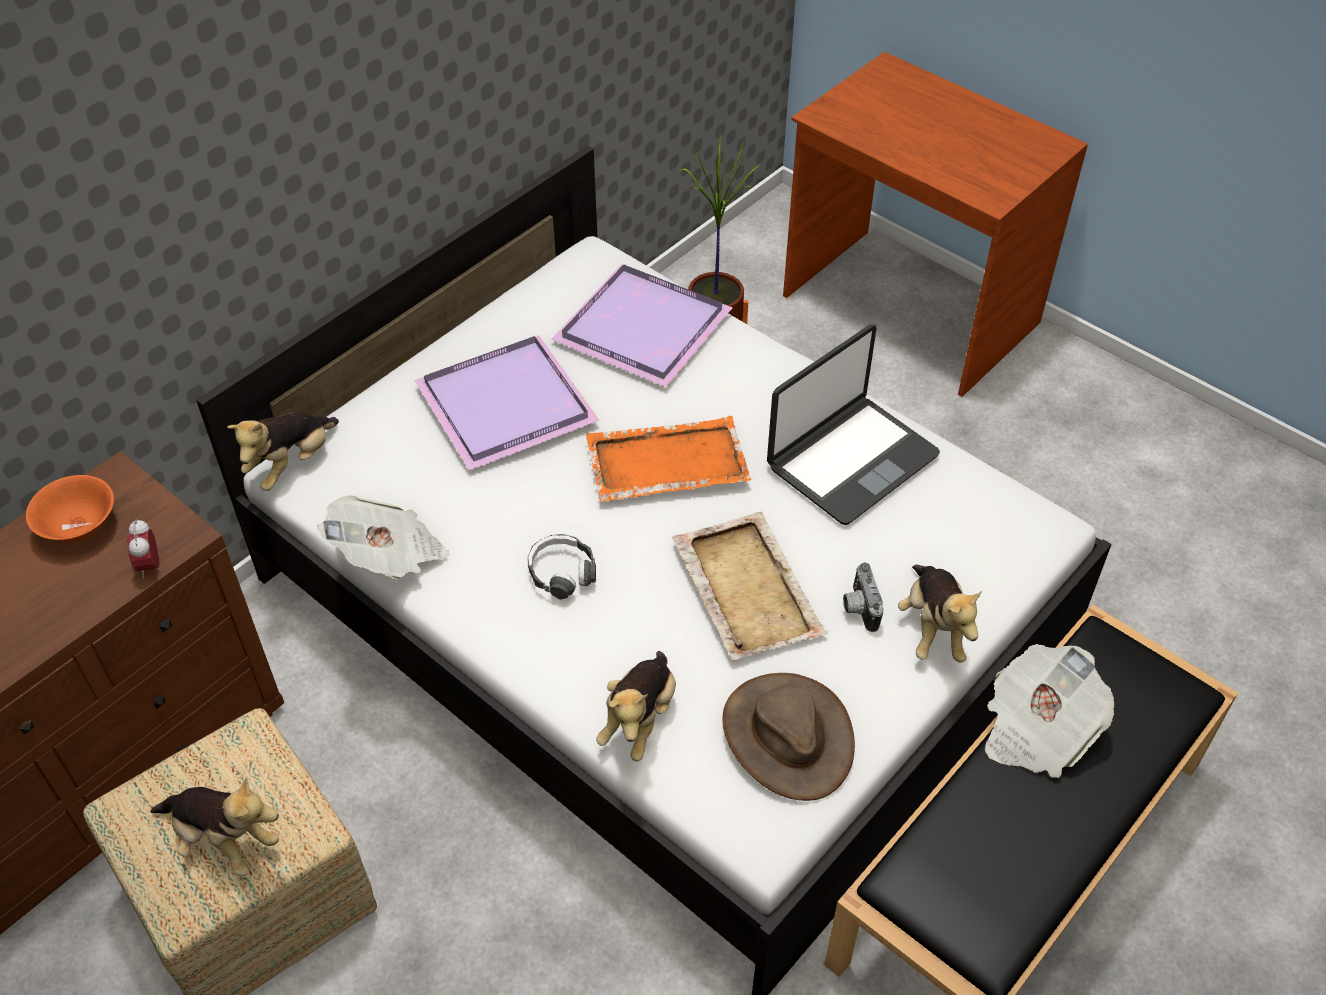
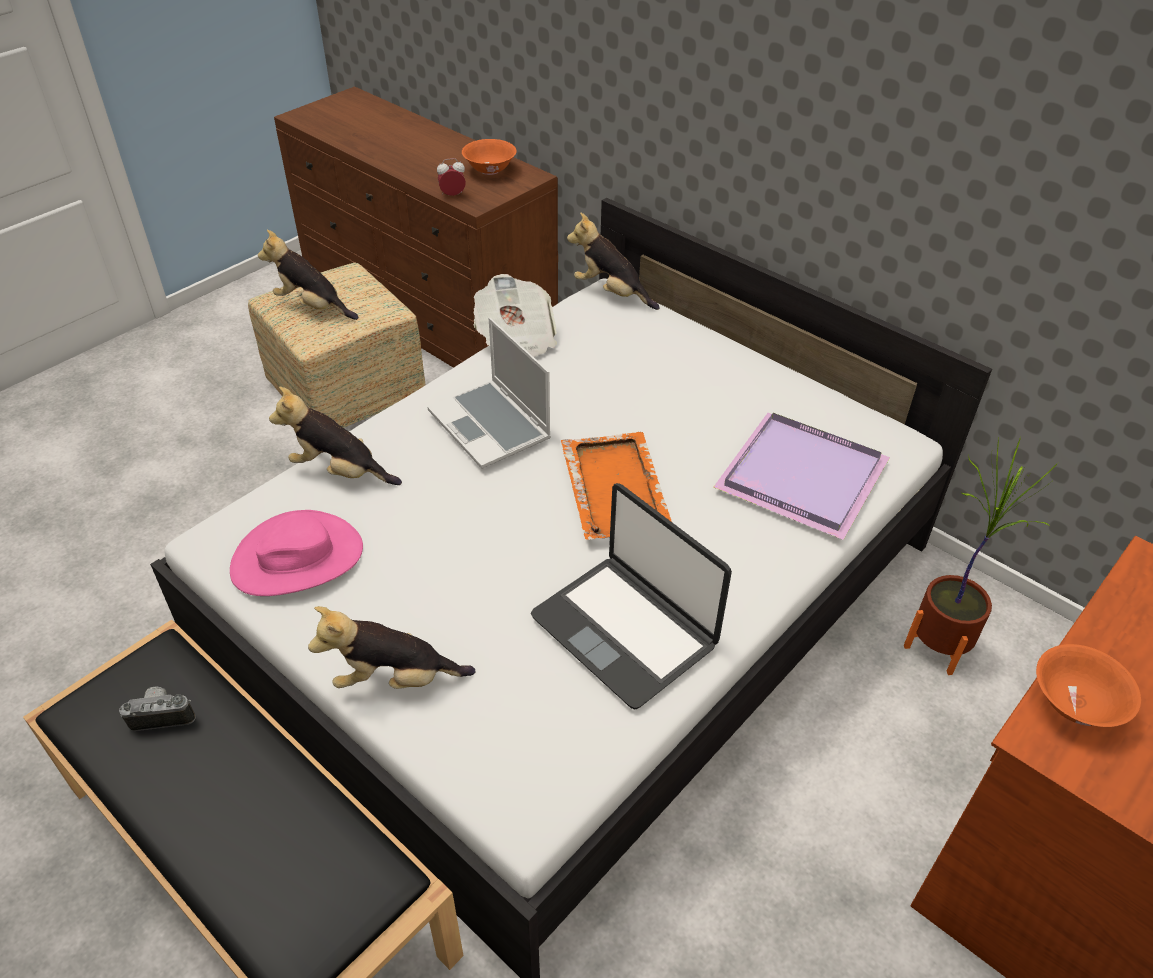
camera: 90 degrees right, 5 degrees down
(223, 840) = (312, 306): plush toy -> plush toy turned 90 degrees clockwise
(509, 405) = (679, 391): purple tray -> none
(562, 572) = (491, 426): headphones -> laptop
(746, 587) = (462, 538): beige tray -> none
(787, 736) = (297, 558): brown hat -> pink hat
(858, 608) = (428, 620): camera -> camera (163, 715)
(960, 177) = (1075, 704): none -> orange bowl
(1037, 729) = (282, 784): newspaper -> none

